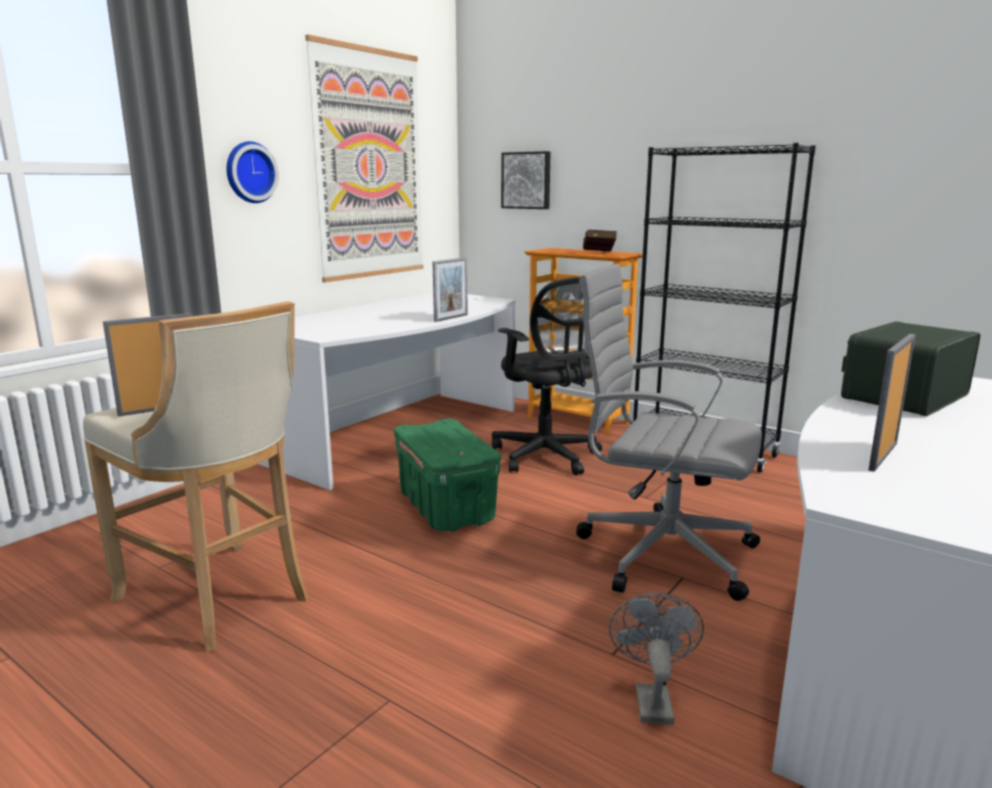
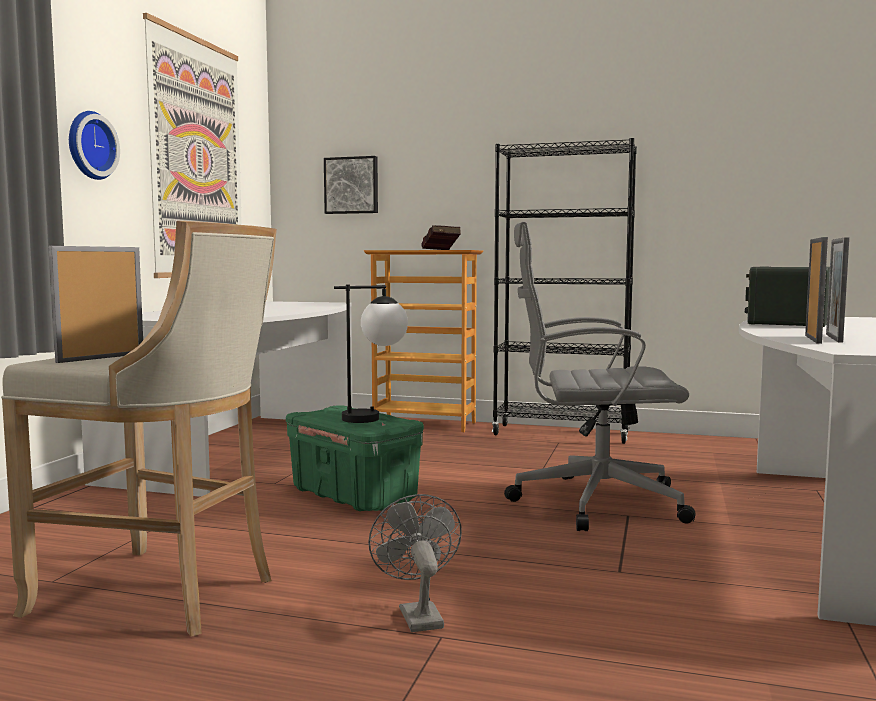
camera: 20 degrees left, 10 degrees down
(451, 318) = (312, 309): picture frame -> picture frame (813, 339)
(461, 442) = (375, 417): none -> table lamp
(547, 457) = (421, 451): black office chair -> none
(651, 698) = (681, 593): grey fan -> grey fan (417, 614)

